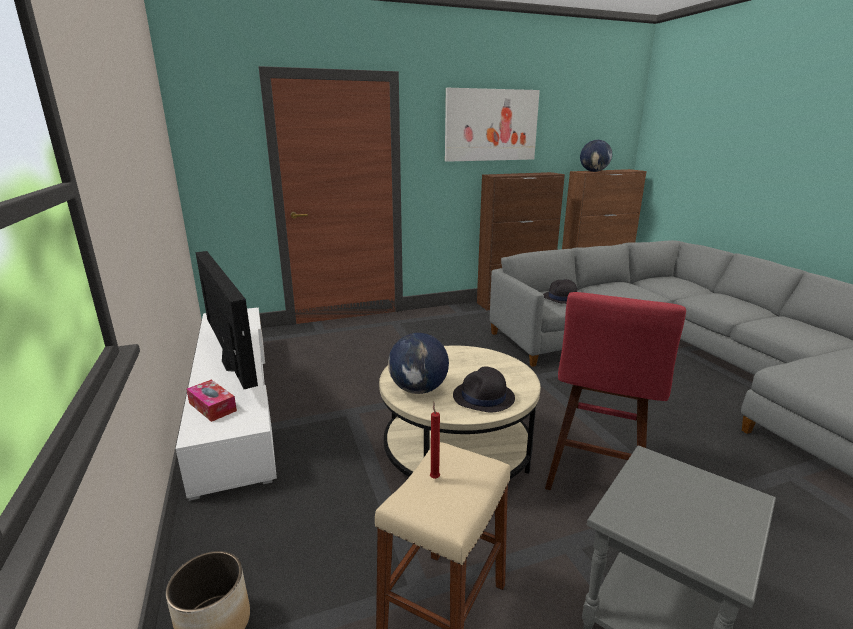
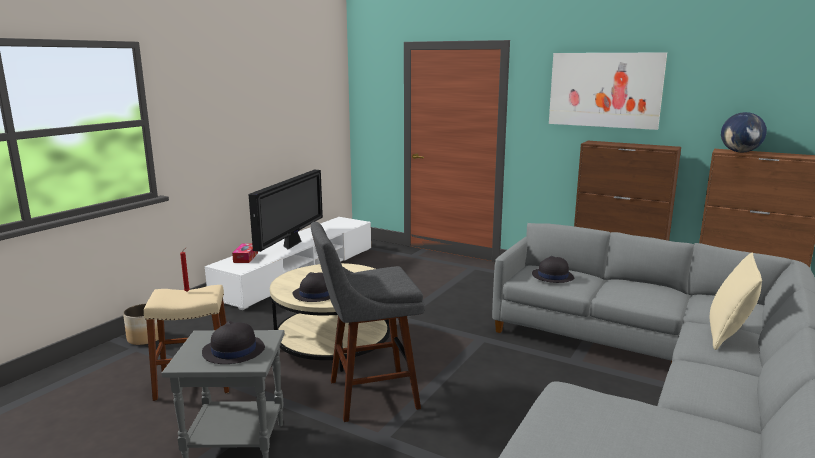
camera: 50 degrees right, 5 degrees down
(418, 390) = (300, 278): globe -> none
(596, 477) = (368, 395): red stool -> grey stool
(695, 503) = (233, 351): none -> black hat
(719, 299) = (728, 335): none -> beige pillow

